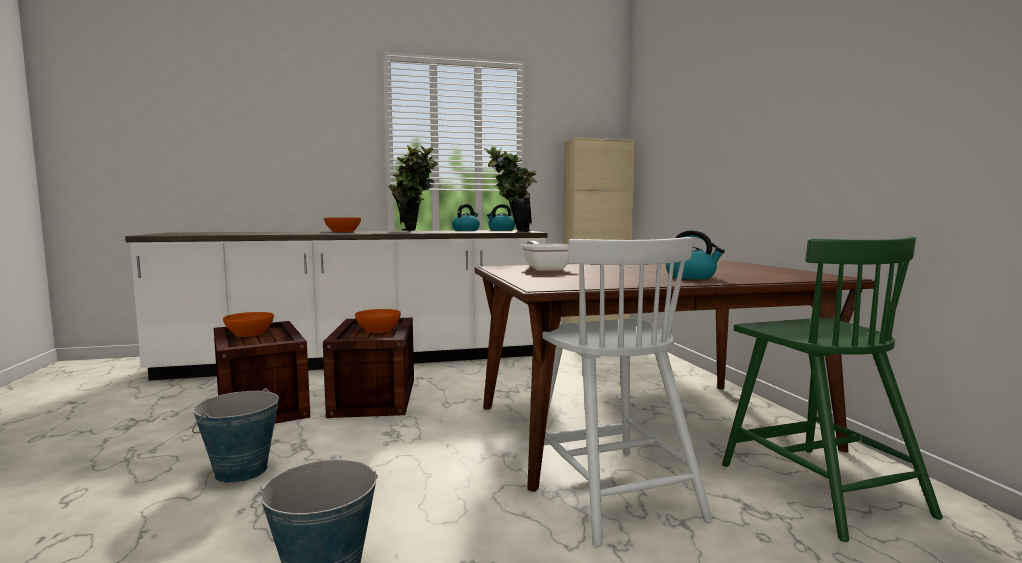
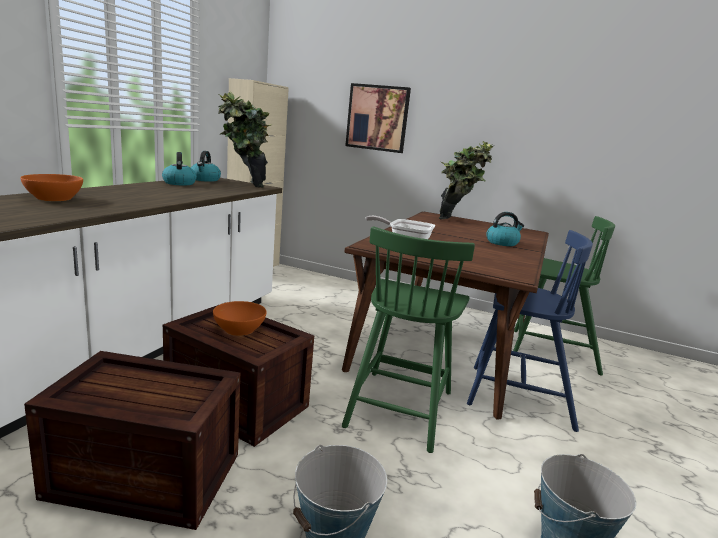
camera: 55 degrees left, 10 degrees up
(249, 334) = (109, 390): orange bowl -> none
(414, 231) = (140, 190): potted plant -> potted plant (457, 221)
(464, 442) = (399, 407): none -> green chair
(610, 490) = (517, 396): white chair -> blue chair
(697, 151) = (377, 118): none -> picture

